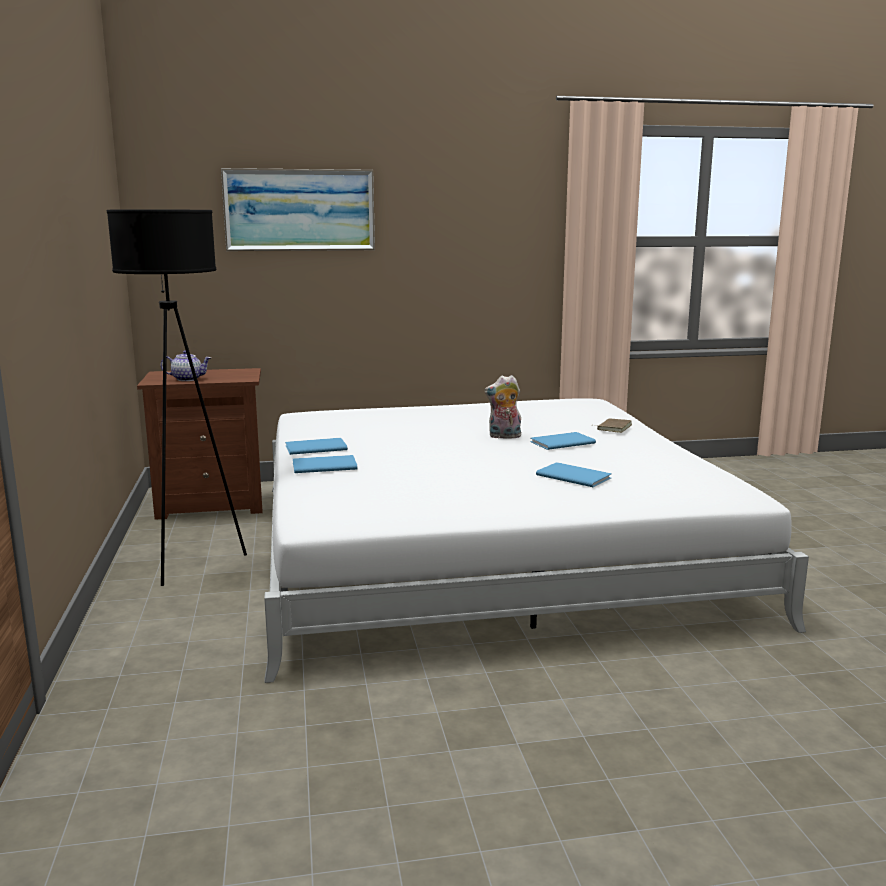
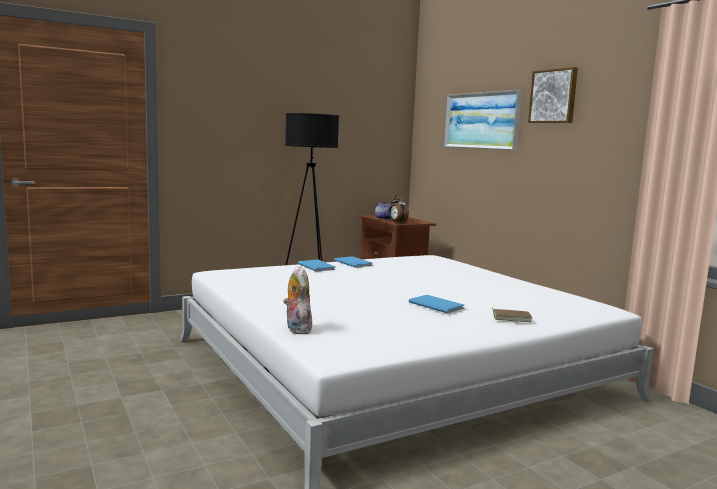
camera: 70 degrees right, 5 degrees down
(238, 378) = (397, 222): none -> alarm clock
(426, 181) = (554, 96): none -> picture
(504, 437) = (430, 292): plush toy -> plush toy (296, 329)
(573, 476) = (345, 310): blue book -> none

